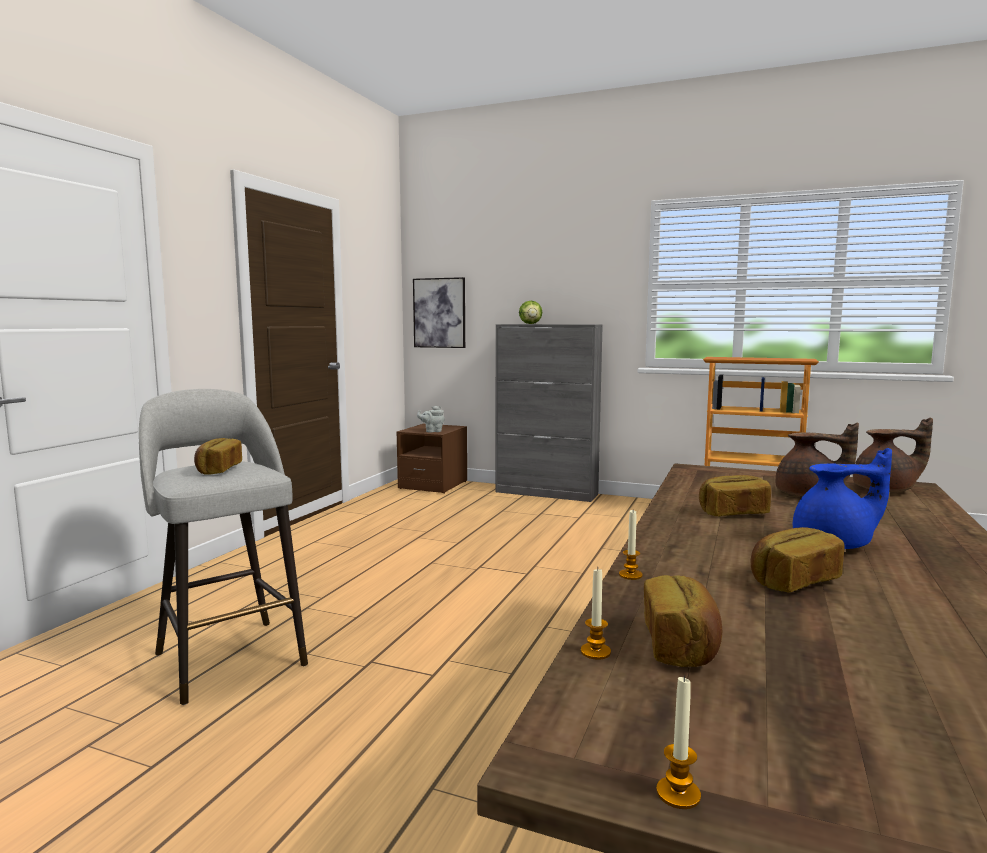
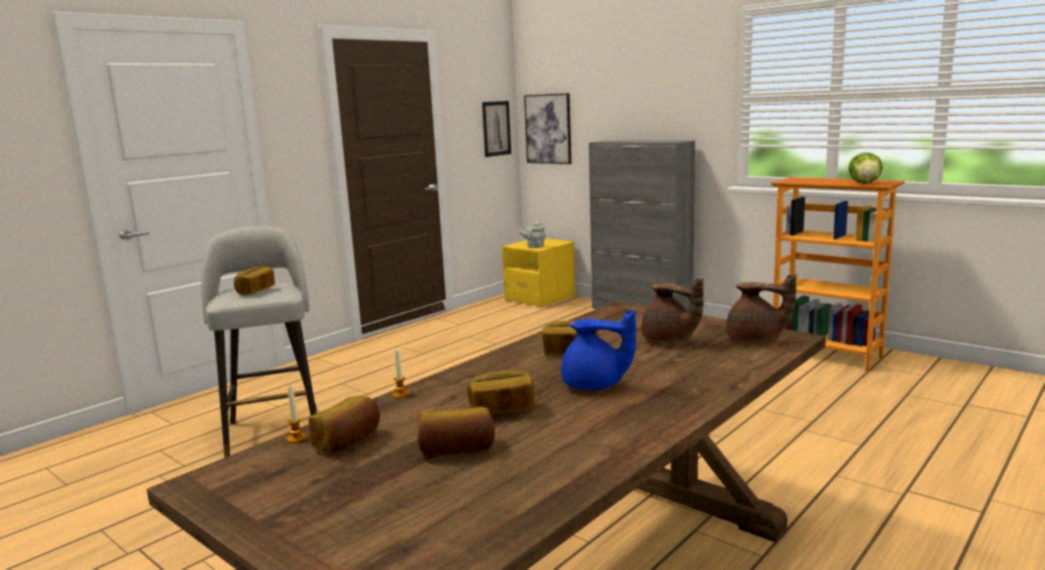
camera: 20 degrees right, 5 degrees up
(386, 310) = (496, 128): none -> picture
(433, 485) = (540, 298): brown nightstand -> yellow nightstand
(530, 324) = (623, 141): lettuce -> lettuce (864, 183)
(678, 794) = (221, 506): candle -> none
(847, 639) = (457, 450): none -> bread

